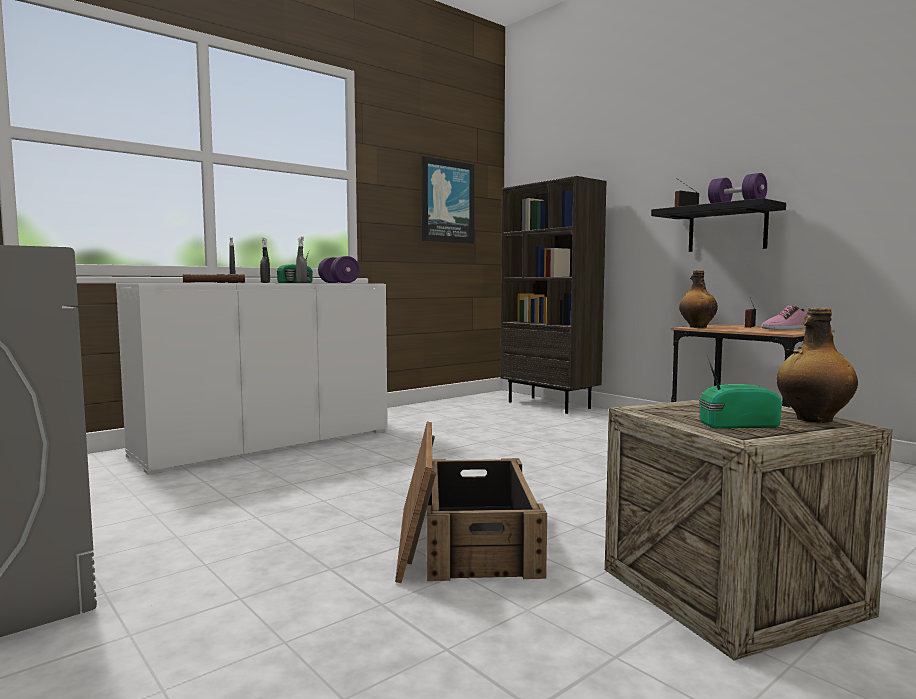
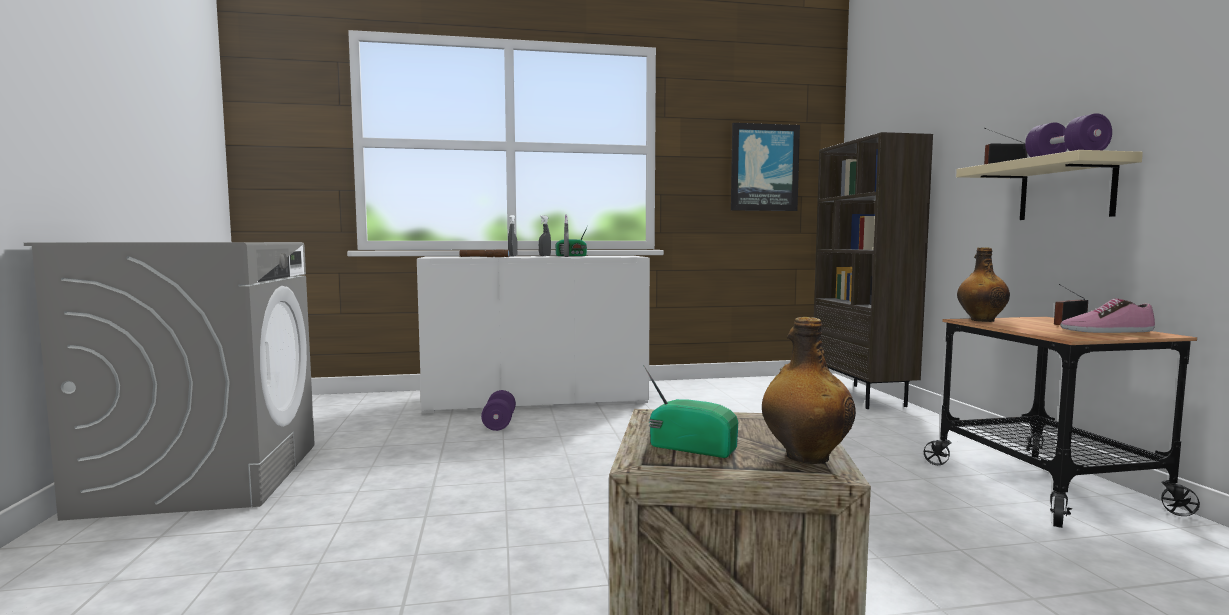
camera: 30 degrees right, 0 degrees up
(338, 283) = (612, 256): purple dumbbell -> purple dumbbell (499, 423)
(463, 539) = (556, 517): crate -> none
(727, 229) = (1066, 190): black shelf -> beige shelf

